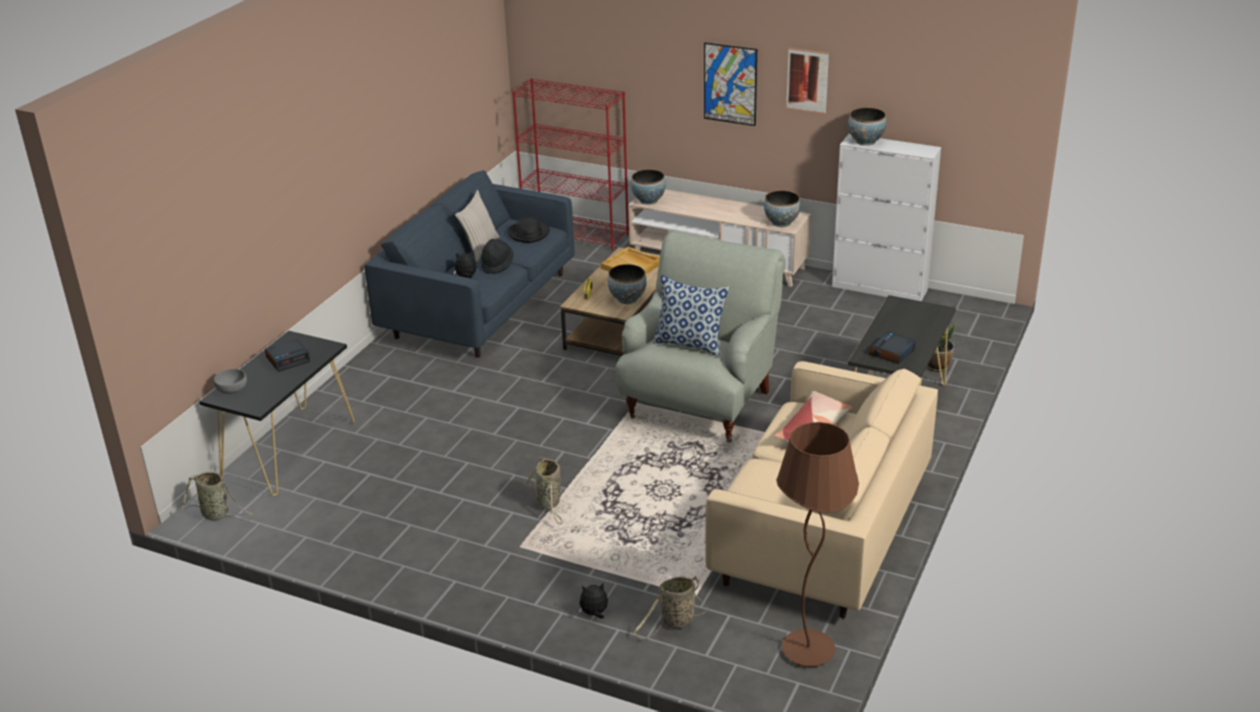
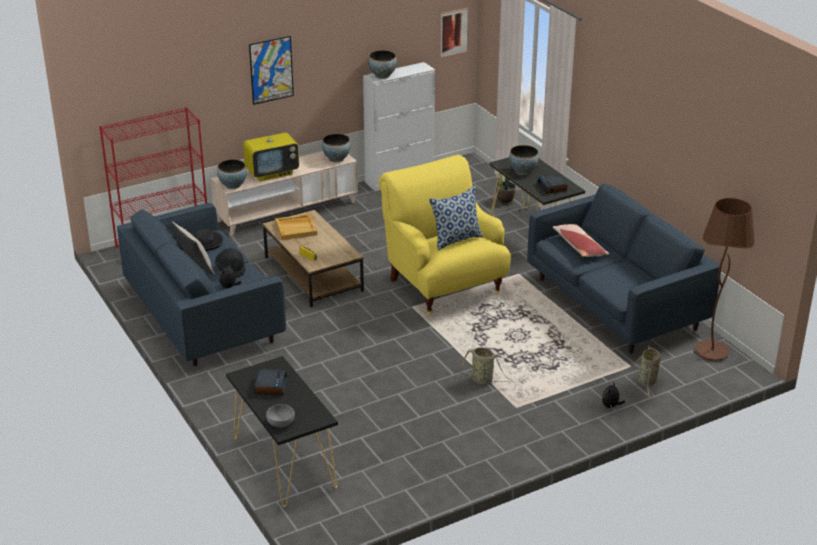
camera: 55 degrees left, 0 degrees up
(217, 515) = (329, 522): basket -> none
(627, 299) = (336, 246): bowl -> bowl (523, 171)
(700, 404) = (443, 286): grey armchair -> yellow armchair
(701, 207) = (272, 173): none -> television
(807, 80) = (328, 47): picture -> picture (453, 32)
(820, 530) = (614, 303): beige sofa -> blue sofa

